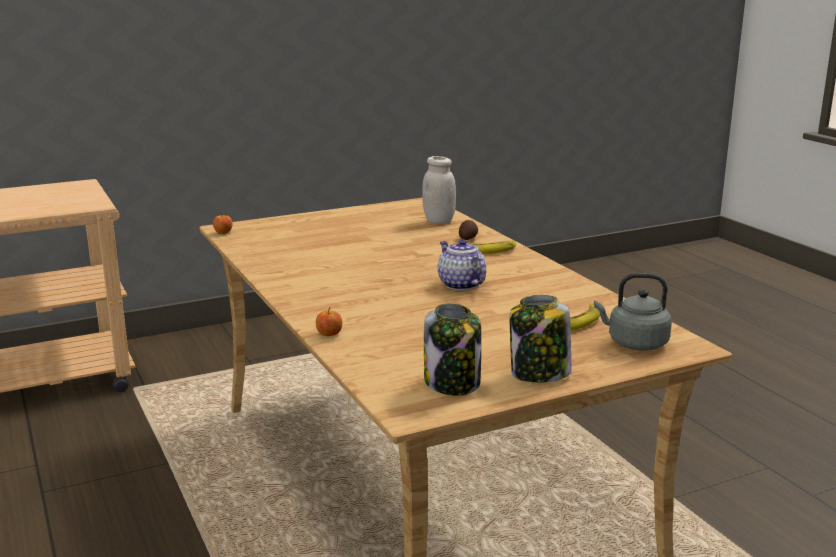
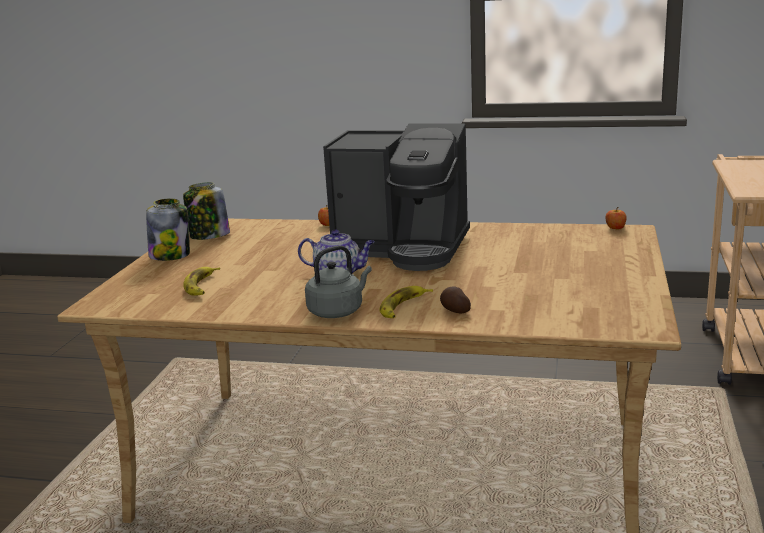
camera: 130 degrees right, 0 degrees up
(365, 281) = (403, 248): none -> coffee machine
(438, 221) = (542, 314): white jar -> none
(634, 343) = (136, 291): grey kettle -> grey kettle (338, 311)

